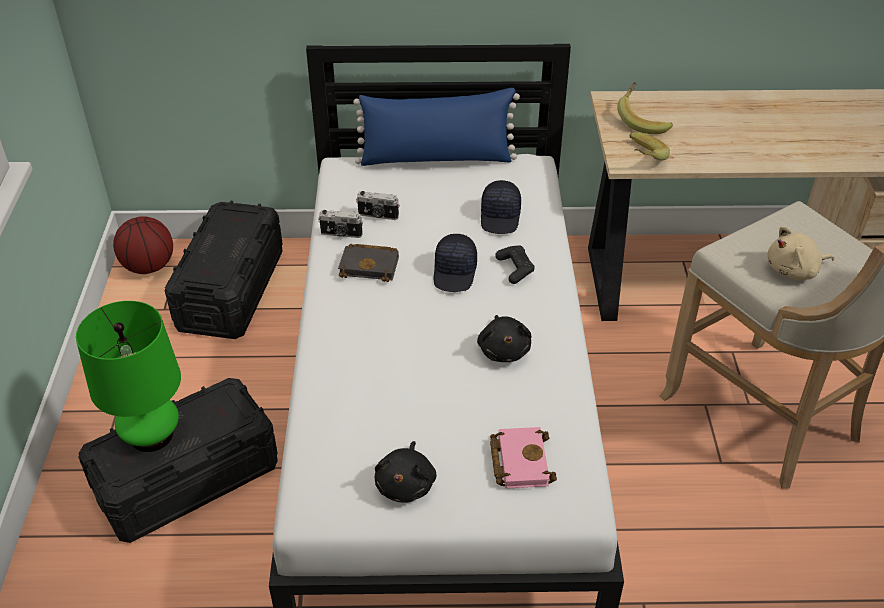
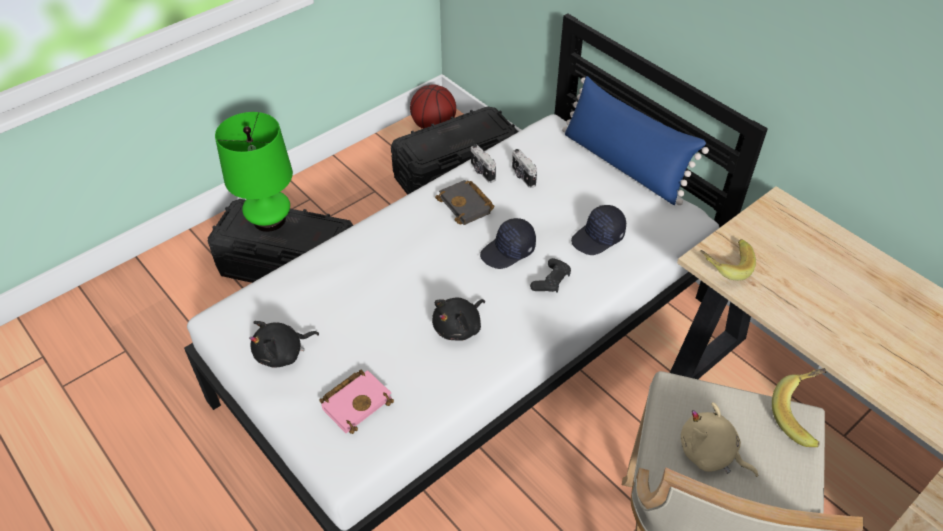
camera: 50 degrees right, 5 degrees up
(643, 121) = (779, 239): banana -> banana (802, 415)

